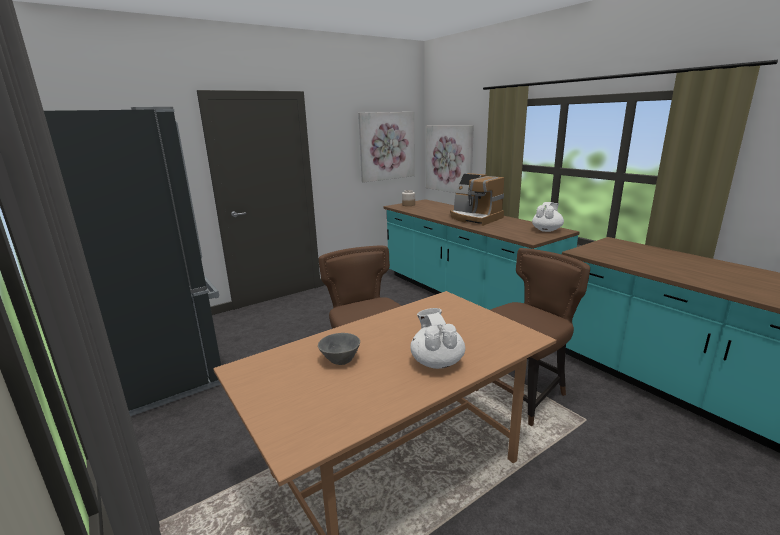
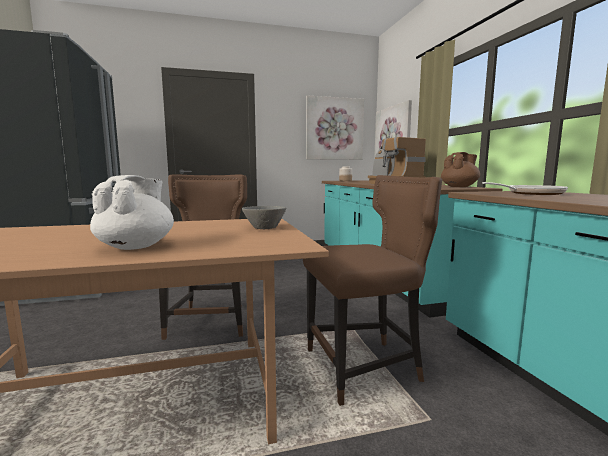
camera: 20 degrees right, 10 degrees down
(341, 359) = (59, 235): grey bowl -> grey bowl (265, 228)
(547, 230) = (459, 187): white teapot -> brown teapot
(619, 252) = (531, 194): none -> frying pan

